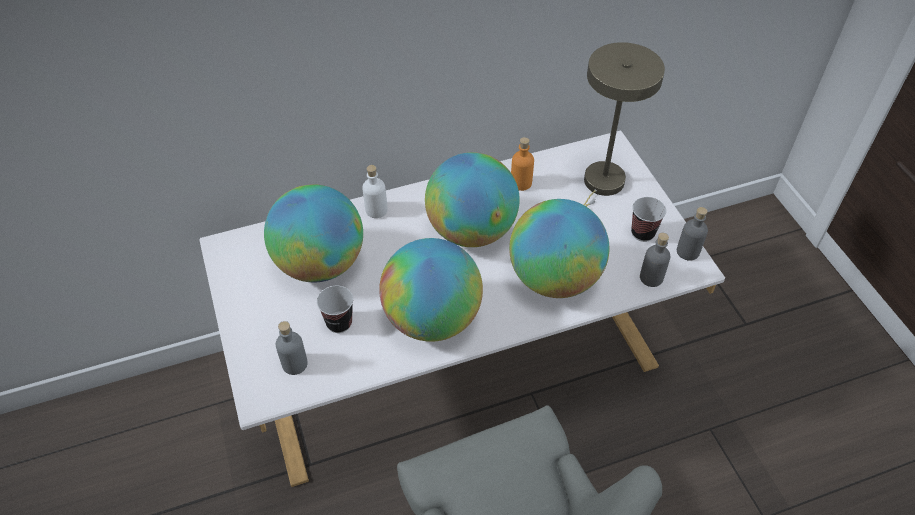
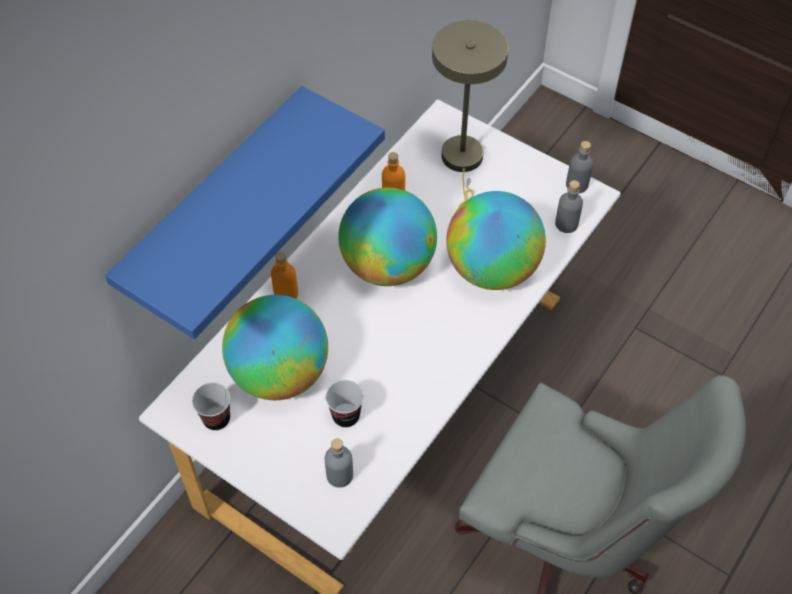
camera: 35 degrees left, 5 degrees up
(320, 86) = (215, 202): none -> blue shelf
(376, 210) = (286, 294): white bottle -> orange bottle
(432, 319) = (422, 364): globe -> none
(643, 233) = (530, 187): cup -> cup (216, 419)

